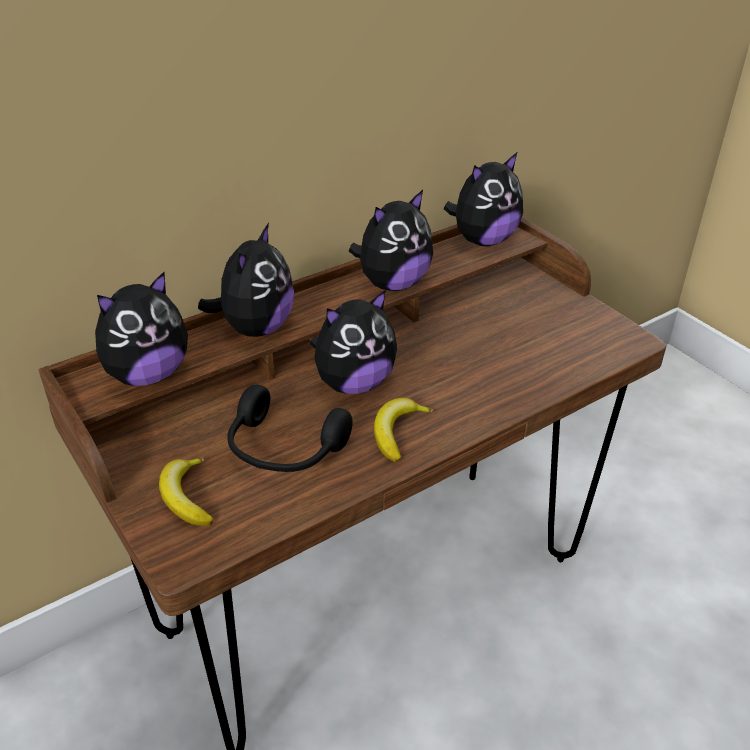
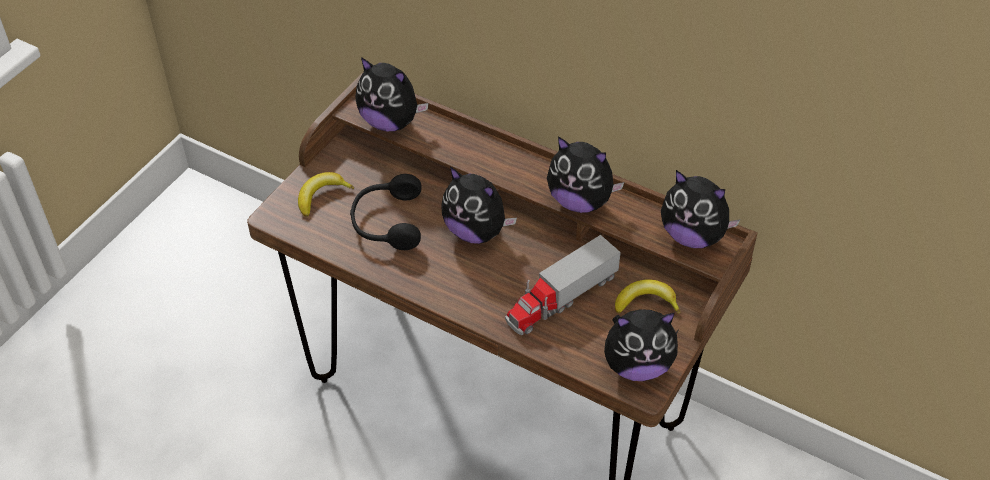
camera: 65 degrees right, 10 degrees up
(256, 328) = (473, 150): plush toy -> plush toy (637, 365)
(397, 432) = (436, 274): banana -> banana (646, 302)
(489, 355) = (561, 298): none -> toy truck

